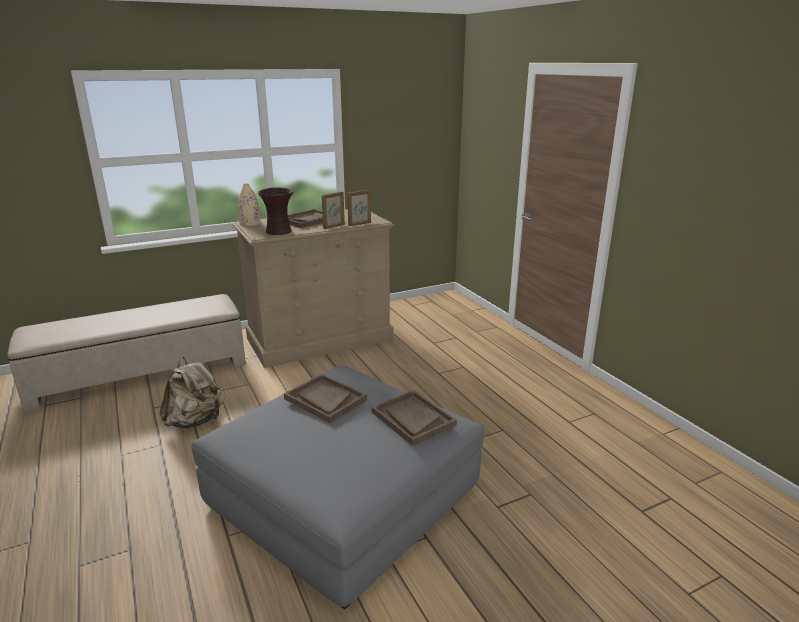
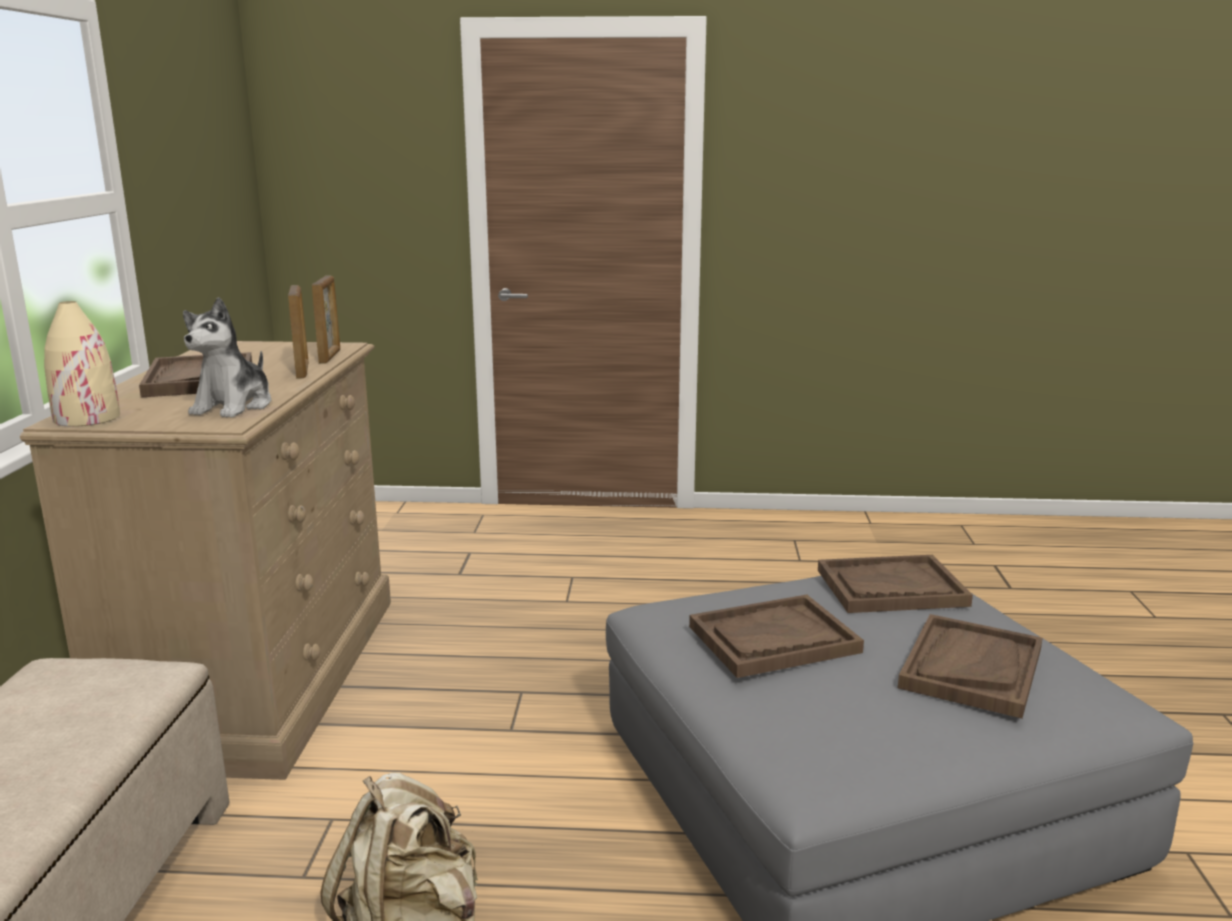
camera: 60 degrees left, 5 degrees down
(279, 232) = (234, 406): vase -> plush toy
(336, 454) = (971, 668): none -> brown tray

